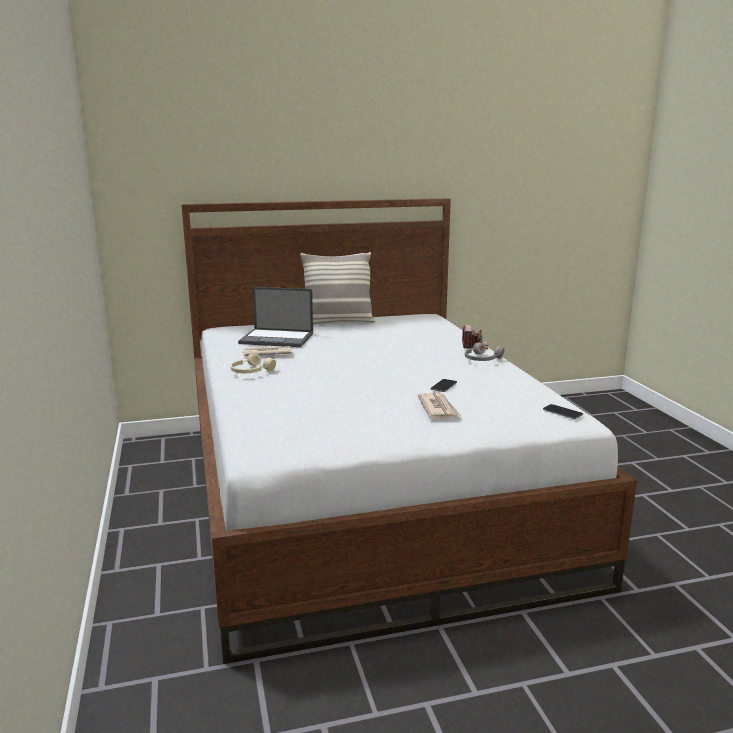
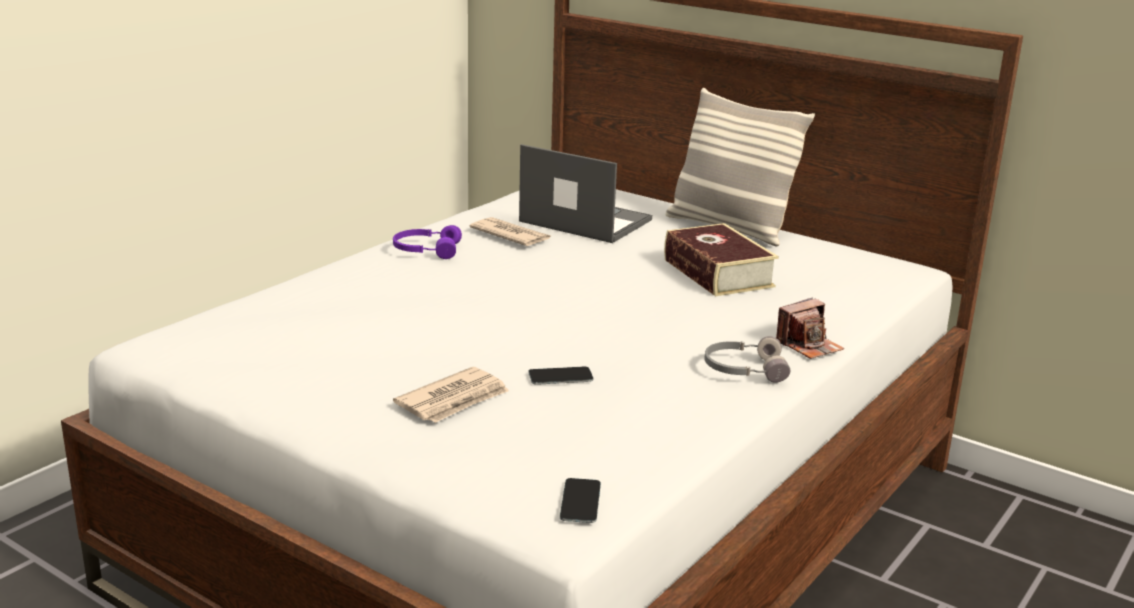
camera: 50 degrees right, 5 degrees up
(251, 371) = (426, 250): beige headphones -> purple headphones
(278, 338) = (583, 221): laptop -> laptop turned 150 degrees clockwise
(383, 337) = (718, 273): none -> book

